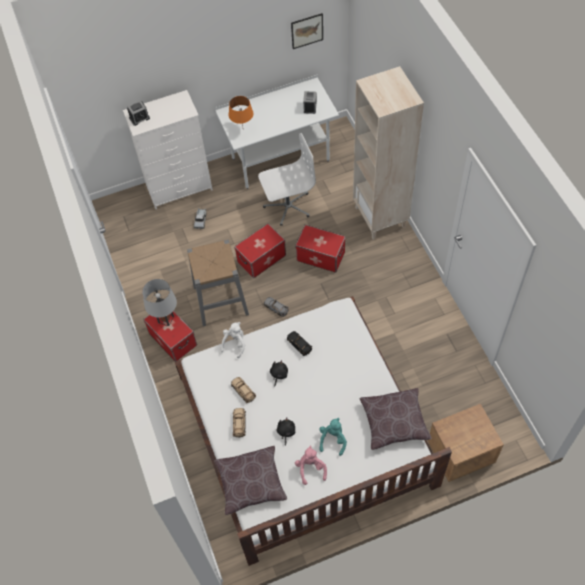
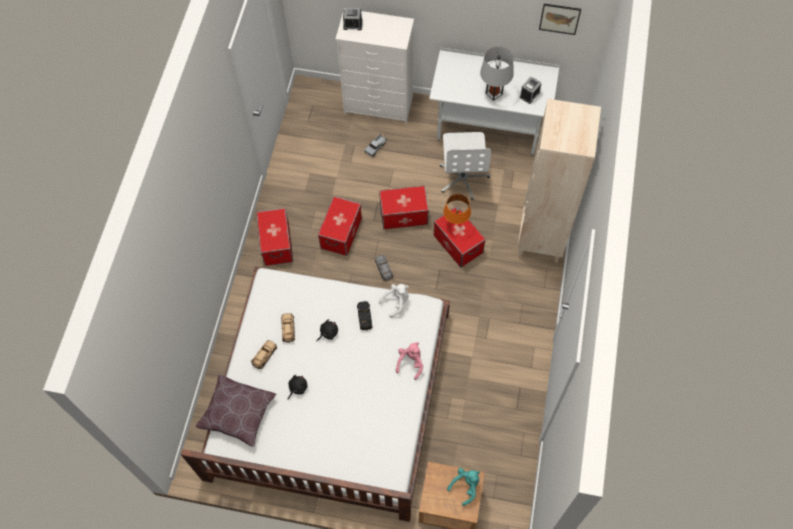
camera: 30 degrees right, 5 degrees up
(166, 319) = (275, 223): grey table lamp -> grey table lamp (494, 93)
(220, 300) = (341, 233): grey stool -> storage box
(235, 343) = (311, 281): white plush toy -> white plush toy (396, 302)
(242, 129) = (451, 83): orange table lamp -> orange table lamp (455, 223)
(287, 206) = (463, 178): white office chair -> white office chair turned 75 degrees clockwise
(311, 468) = (295, 433): pink plush toy -> pink plush toy (410, 362)
(333, 439) = (331, 420): turquoise plush toy -> turquoise plush toy (466, 486)
(394, 422) = (395, 439): brown pillow -> none

